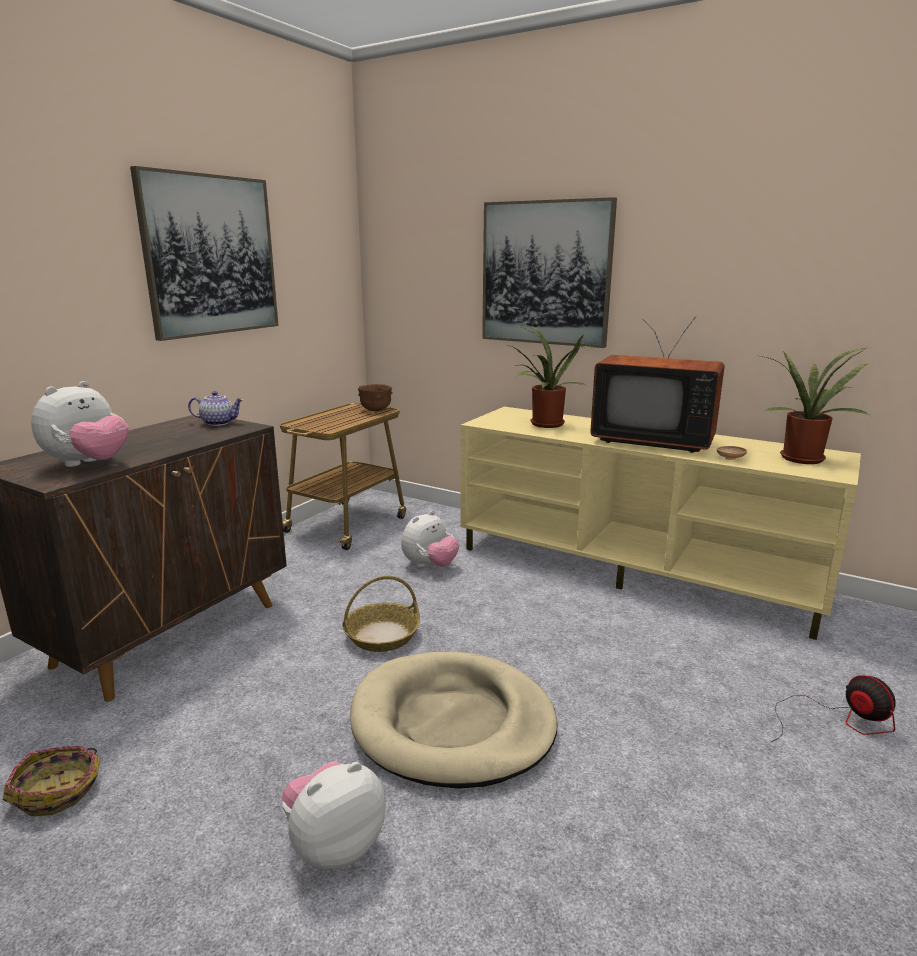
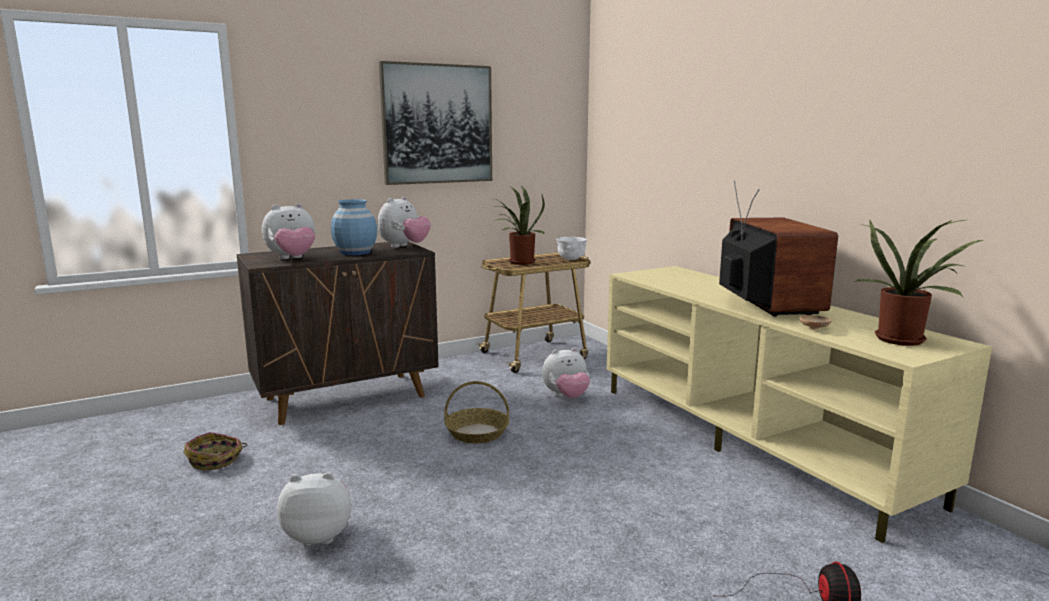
camera: 30 degrees right, 5 degrees down
(166, 440) = (355, 252): none -> blue vase
(218, 423) = (404, 247): teapot -> plush toy
(375, 410) = (571, 259): brown bowl -> white bowl
(452, 723) = (464, 498): beige dog bed -> none
(544, 425) = (683, 282): potted plant -> potted plant (519, 262)
(545, 273) = (713, 141): picture -> none
(652, 440) = (764, 305): television -> television turned 150 degrees counterclockwise

